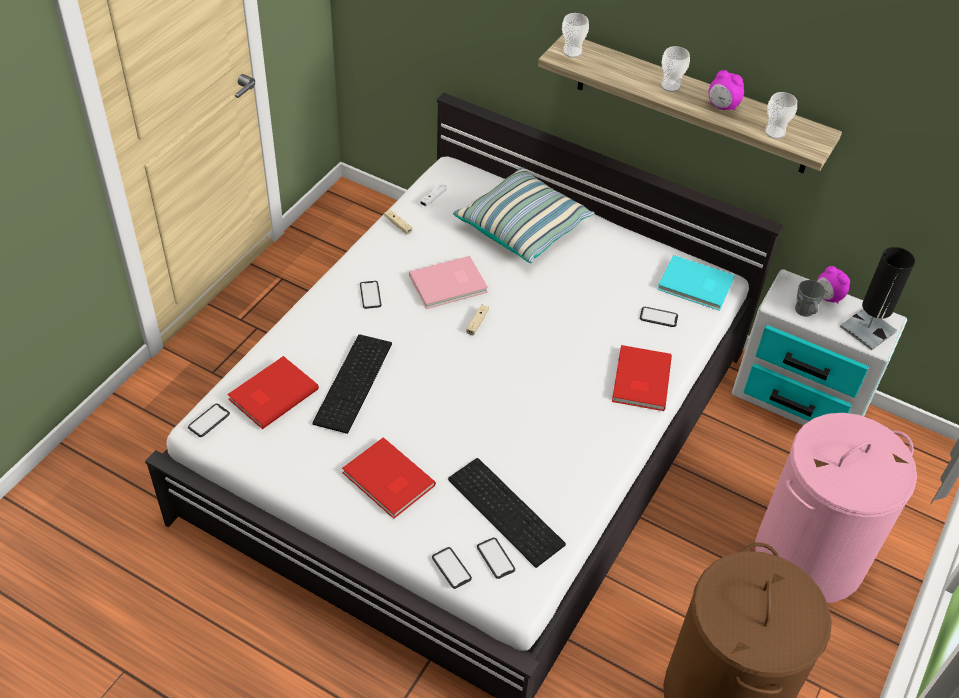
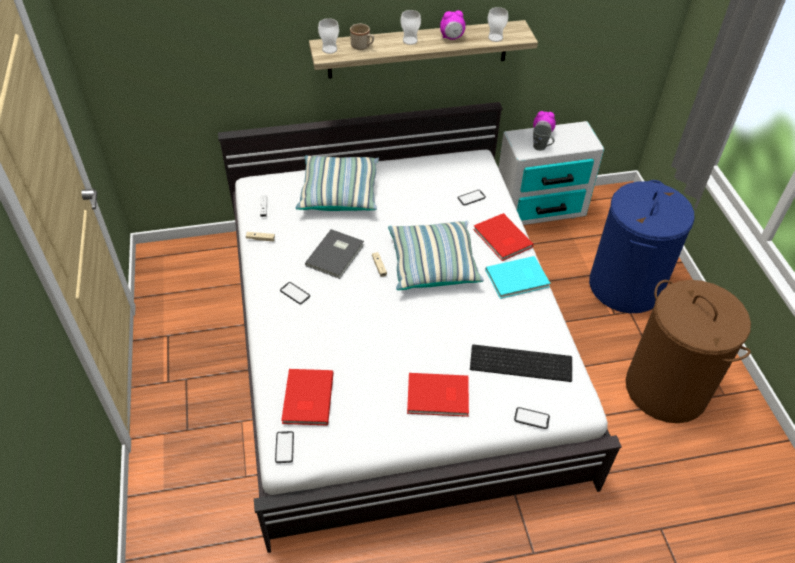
camera: 40 degrees left, 0 degrees up
(355, 384) = (352, 354): keyboard -> none
(450, 285) = (336, 255): pink book -> grey book
(495, 558) = (546, 393): phone -> none
(533, 356) = (432, 265): none -> pillow
(611, 66) = (363, 46): none -> beige mug
(696, 286) = (470, 168): turquoise book -> turquoise book (518, 279)
(809, 555) = (625, 286): pink laundry basket -> blue laundry basket
(868, 329) = (578, 138): black table lamp -> none

